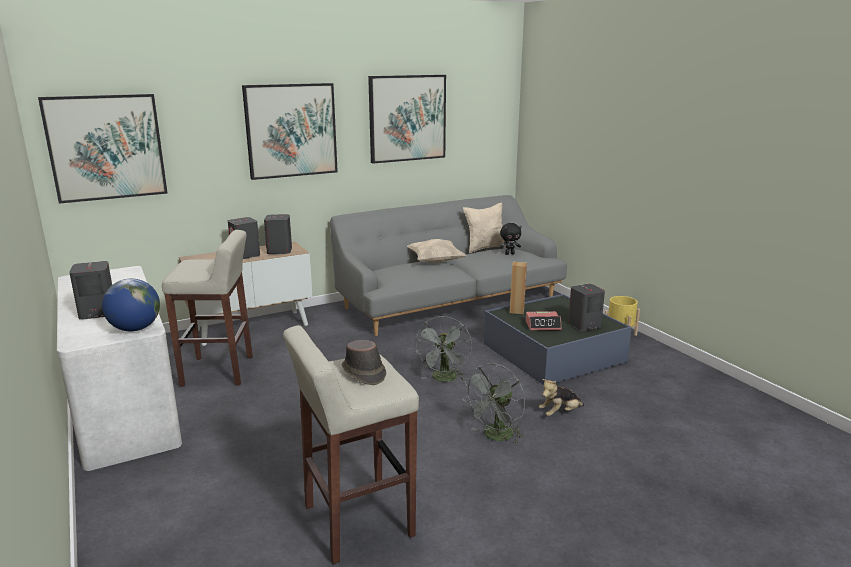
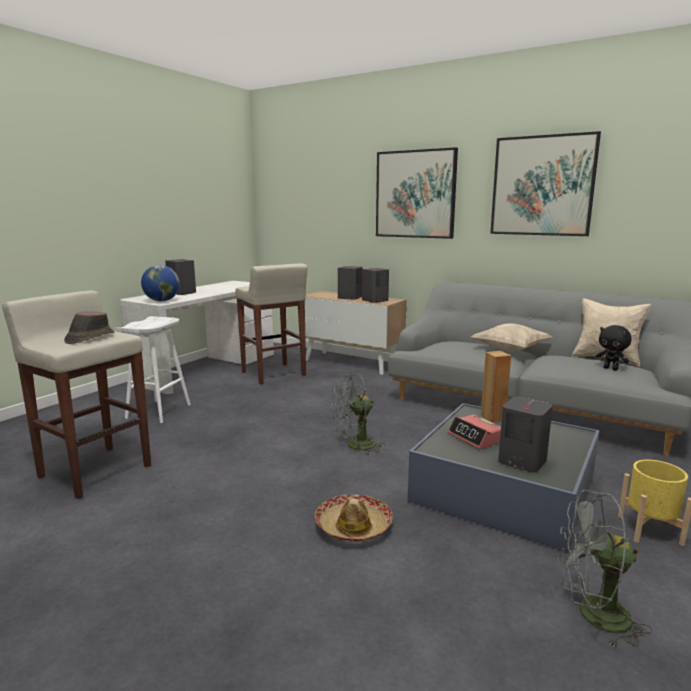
camera: 60 degrees right, 5 degrees down
(106, 147) = (290, 200): picture -> none
(233, 461) = (158, 411): none -> white stool
(495, 437) = (265, 498): grey fan -> grey fan (593, 615)
(560, 413) = (353, 526): plush toy -> hat

